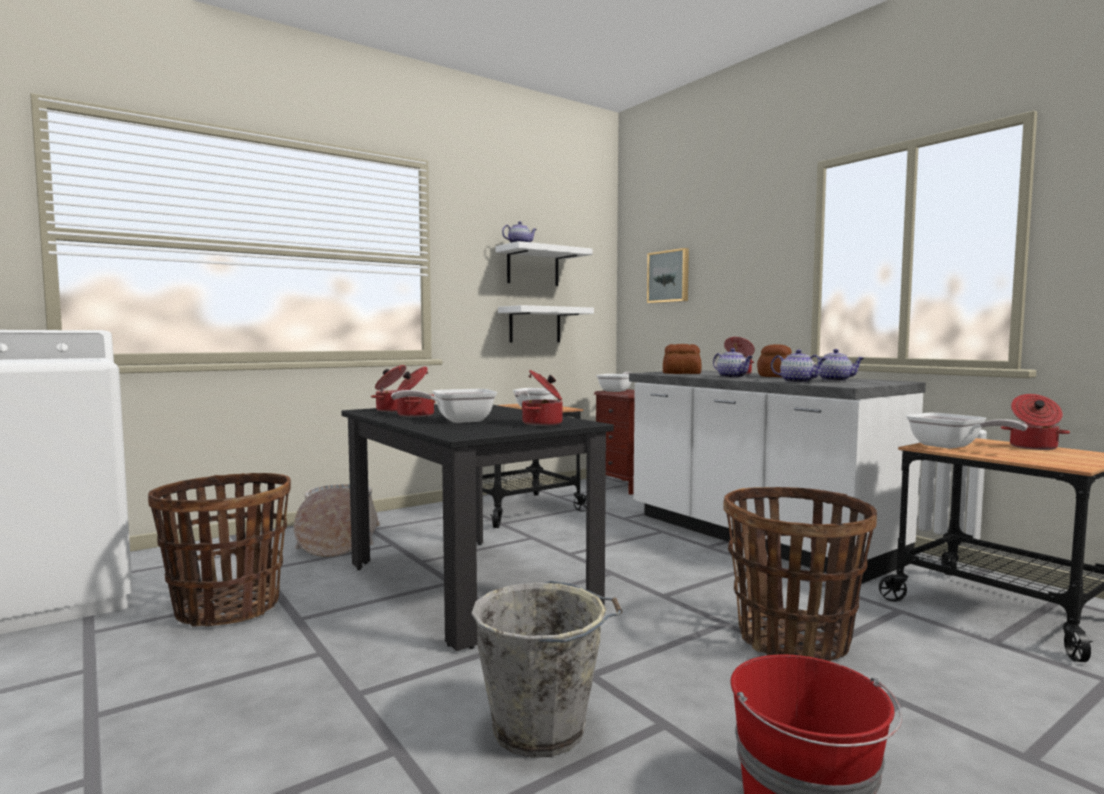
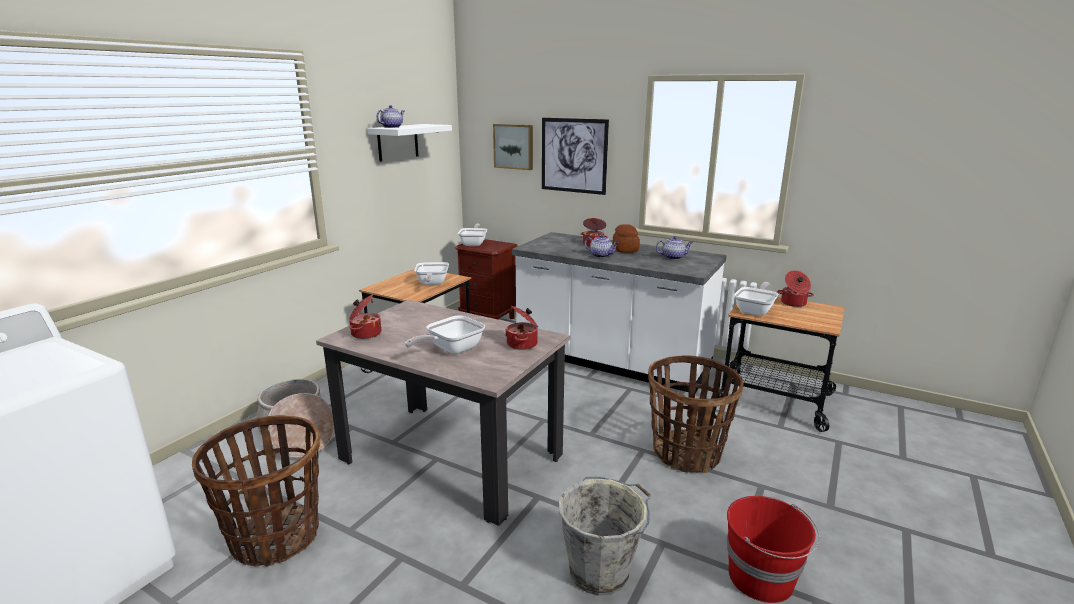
camera: 25 degrees left, 15 degrees up
(414, 415) = (400, 342): cooking pot -> none
(467, 584) = (451, 458): black dining table -> beige dining table
(535, 325) = (403, 195): white shelf -> none
(682, 373) = (553, 247): bread -> none
(732, 277) = (574, 155): none -> picture
(798, 382) = (656, 265): teapot -> none
(951, 447) = (755, 310): frying pan -> frying pan turned 90 degrees counterclockwise

